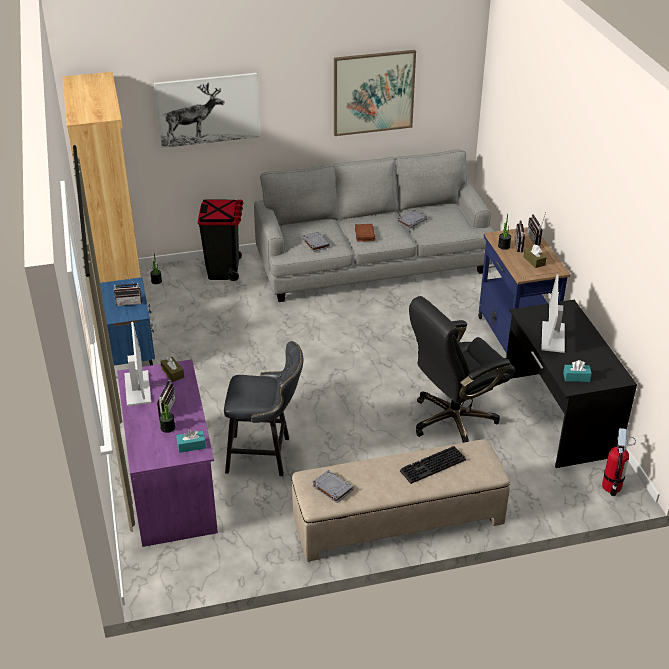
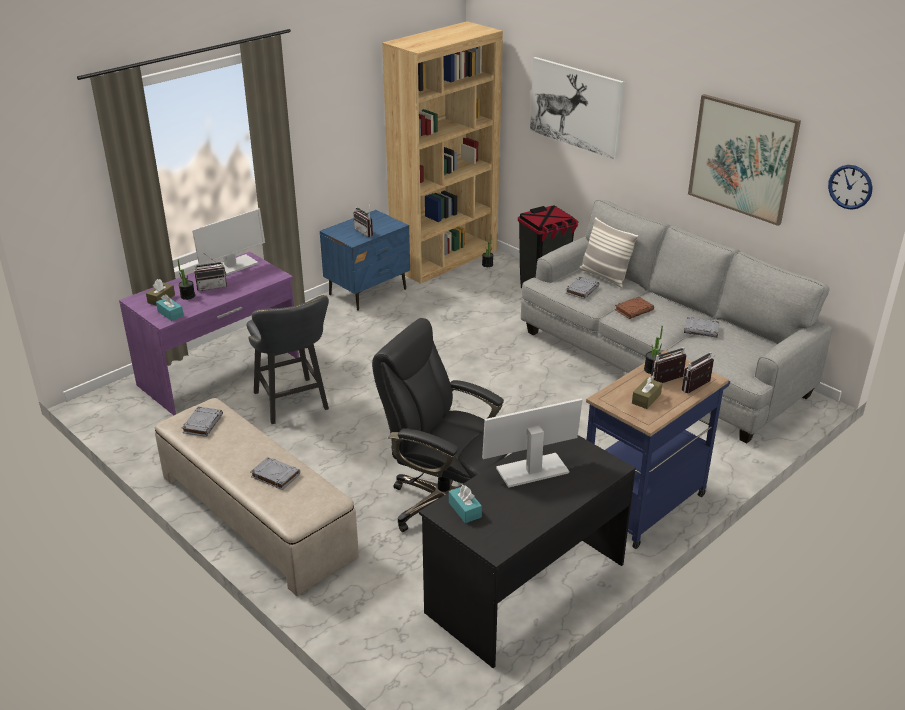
camera: 60 degrees right, 5 degrees down
(172, 373) = (264, 274): brown tissue box -> brown tissue box (161, 299)
(305, 227) = (604, 276): none -> pillow
(432, 467) = (275, 475): keyboard -> grey book
(457, 80) = (850, 187): none -> wall clock
(612, 486) = (427, 675): fire extinguisher -> none

